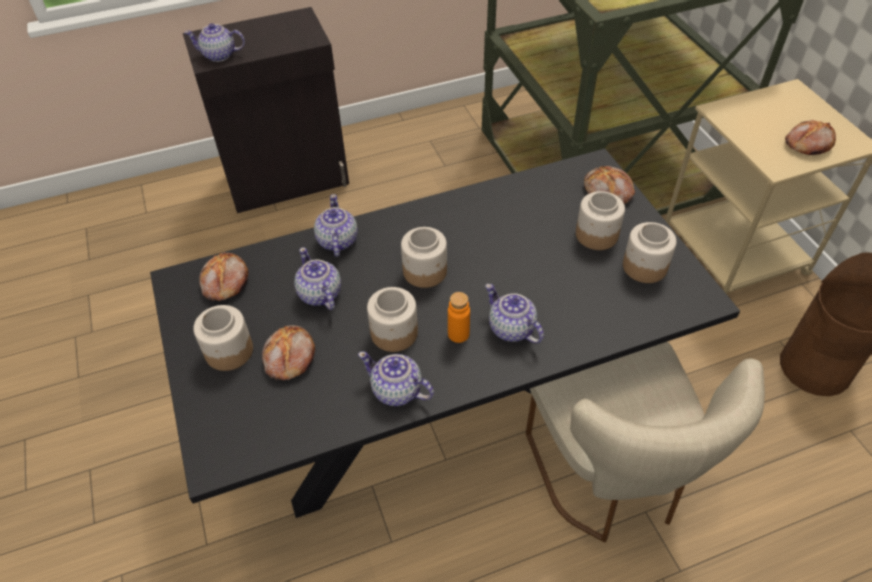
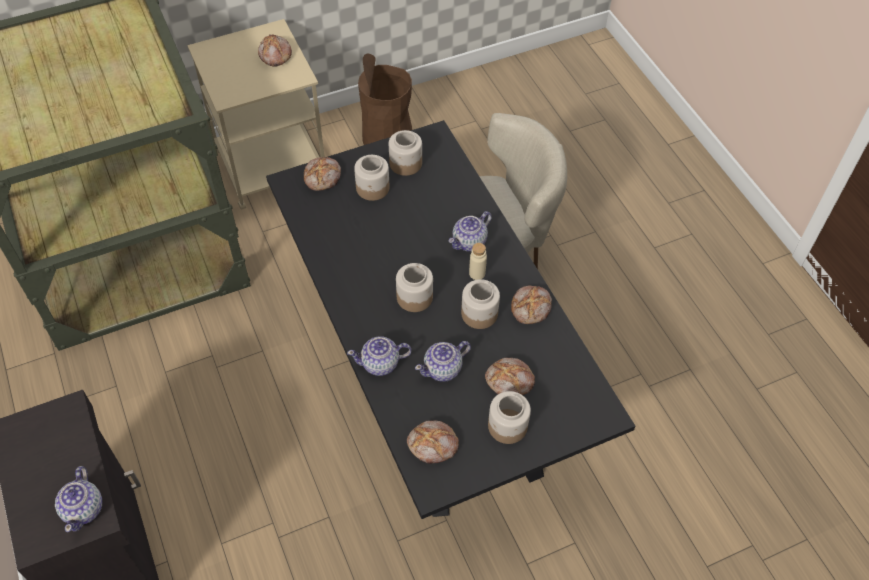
camera: 95 degrees left, 5 degrees up
(397, 391) = (531, 308): teapot -> bread
(458, 334) = (477, 273): orange bottle -> beige bottle

